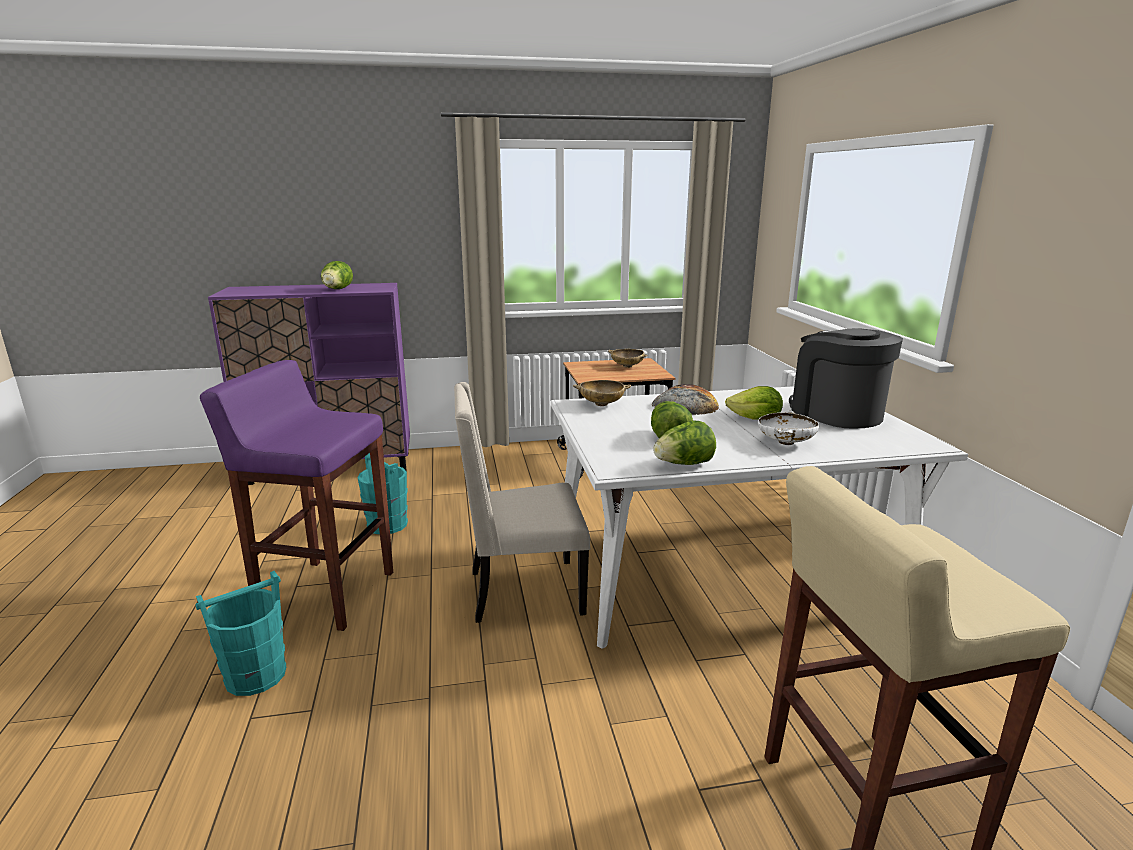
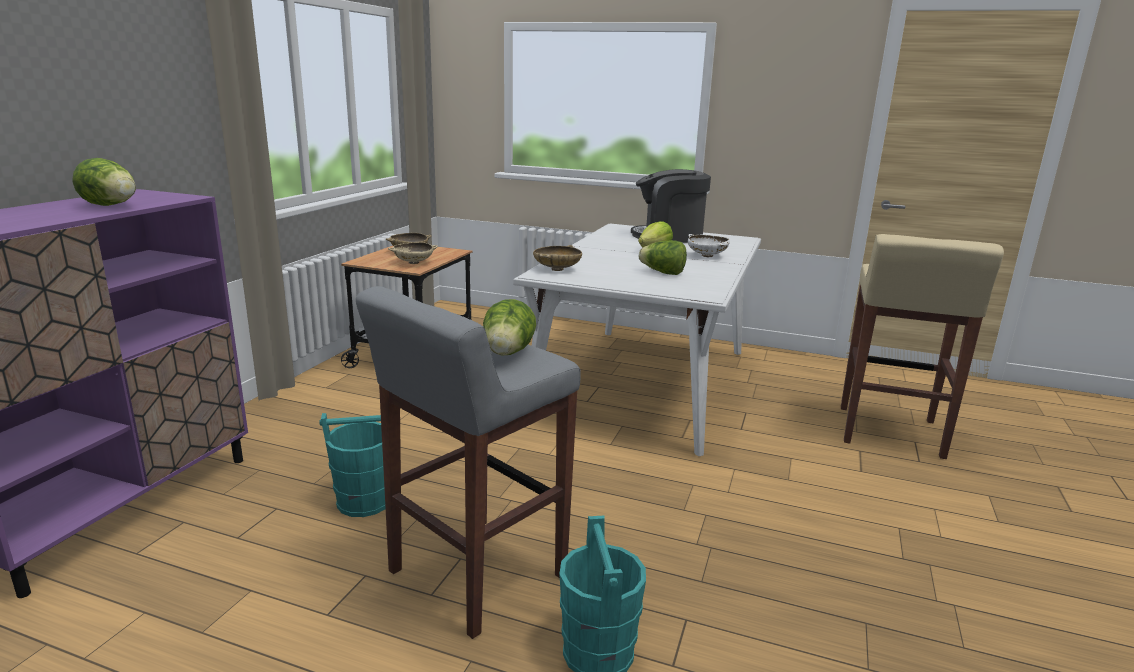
camera: 60 degrees left, 0 degrees up
(325, 594) = (475, 575): purple stool -> grey stool
(522, 592) = (594, 463): beige chair -> none
(601, 374) = (413, 263): none -> beige bowl
(684, 464) = (718, 281): lettuce -> lettuce (507, 354)
(685, 405) = (598, 254): bread -> none

